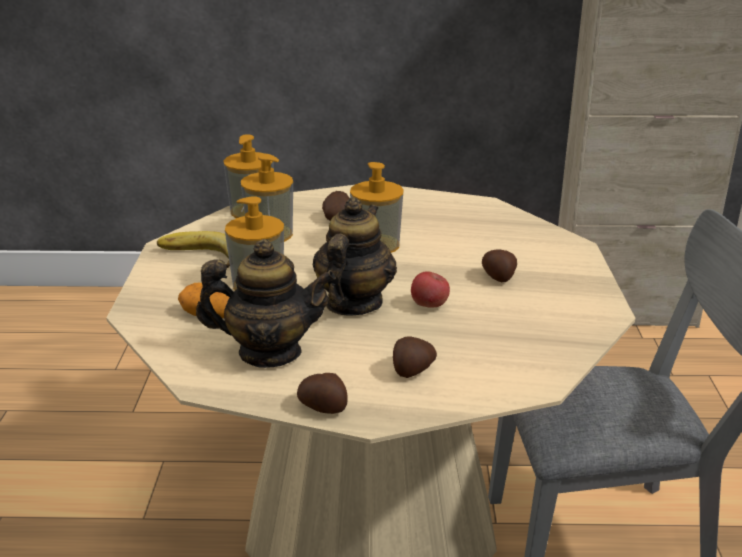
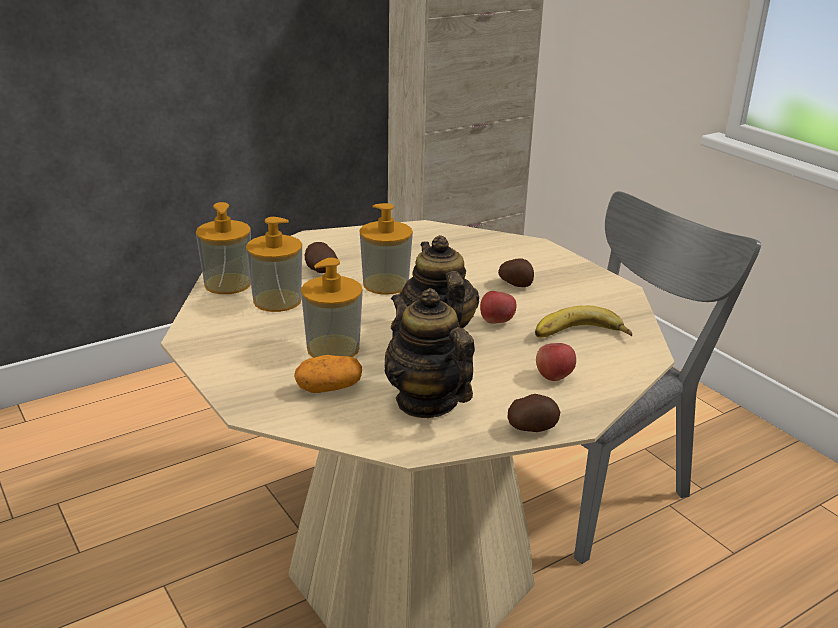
camera: 35 degrees left, 0 degrees up
(199, 258) = (240, 341): banana -> banana (581, 336)
(269, 352) = (427, 401): teapot -> teapot turned 90 degrees counterclockwise
(411, 371) = (554, 376): potato -> apple

